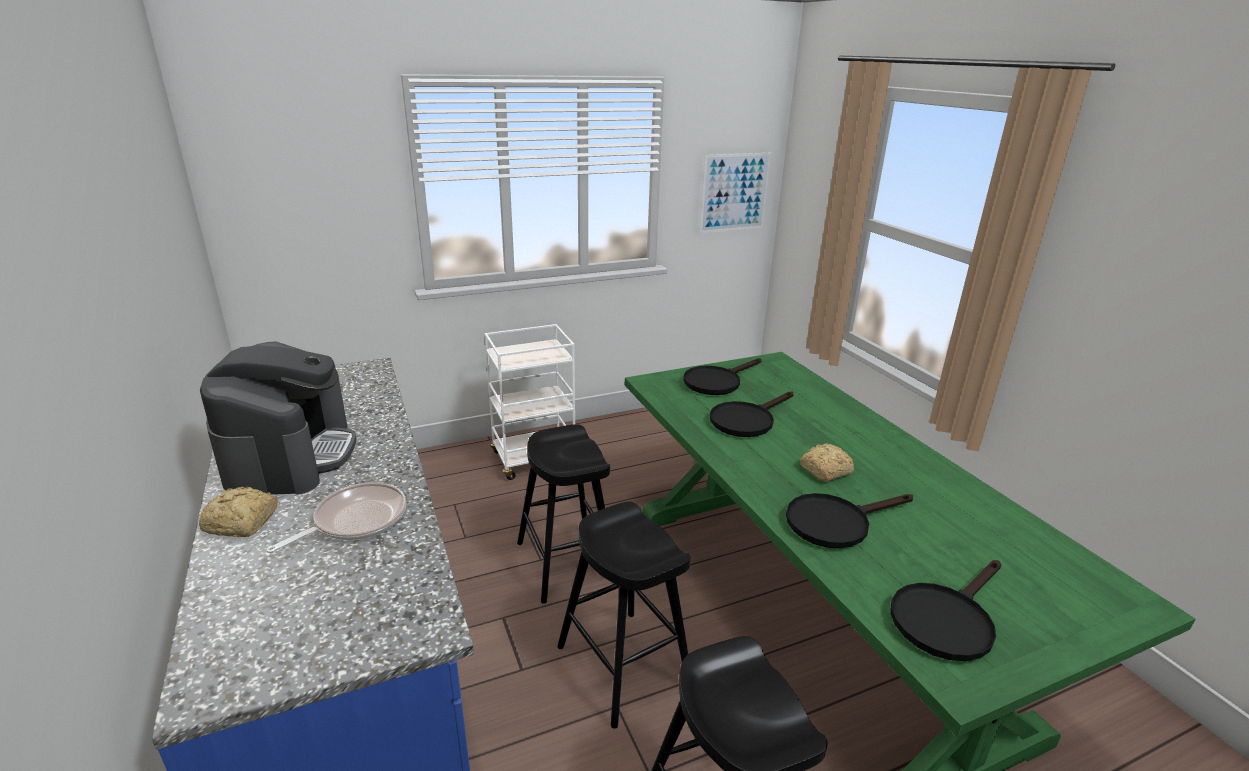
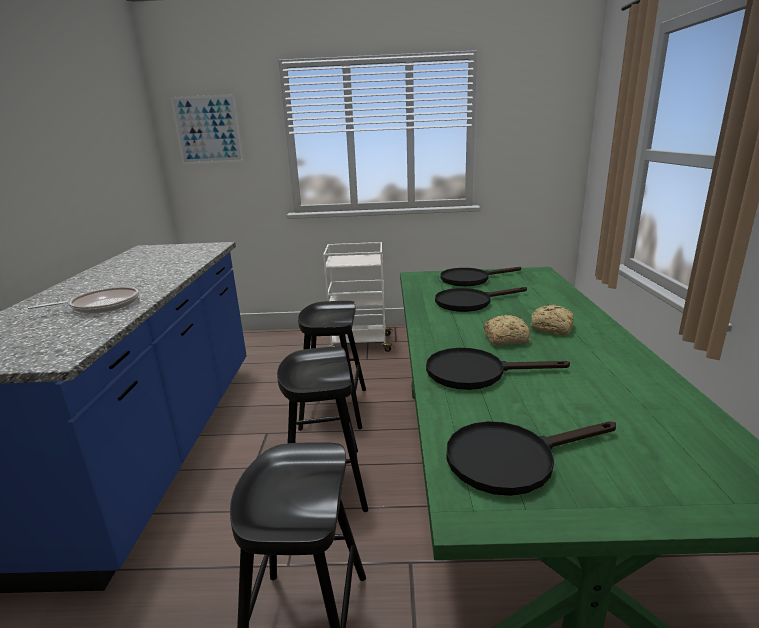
camera: 25 degrees right, 5 degrees down
(242, 523) = (47, 300): bread -> bread (552, 328)
(291, 455) = (115, 276): coffee machine -> none
(734, 192) = (544, 146): picture -> picture (208, 130)

